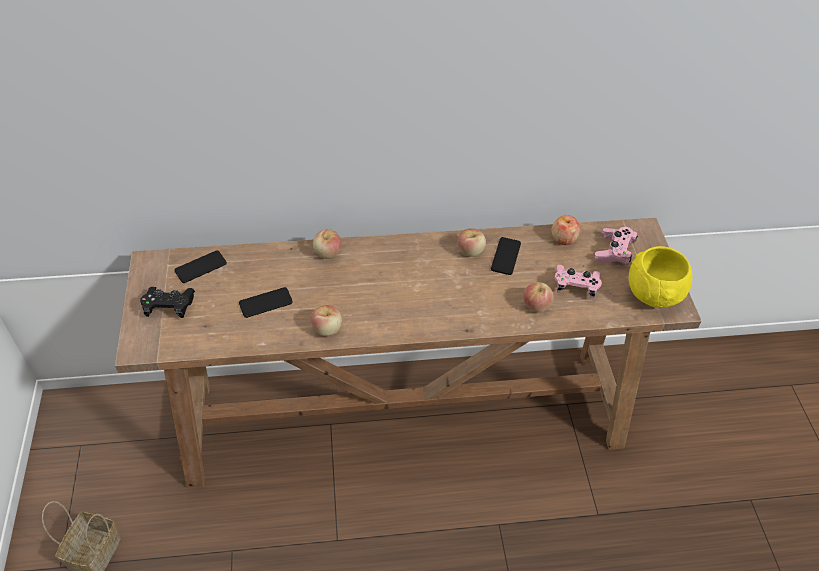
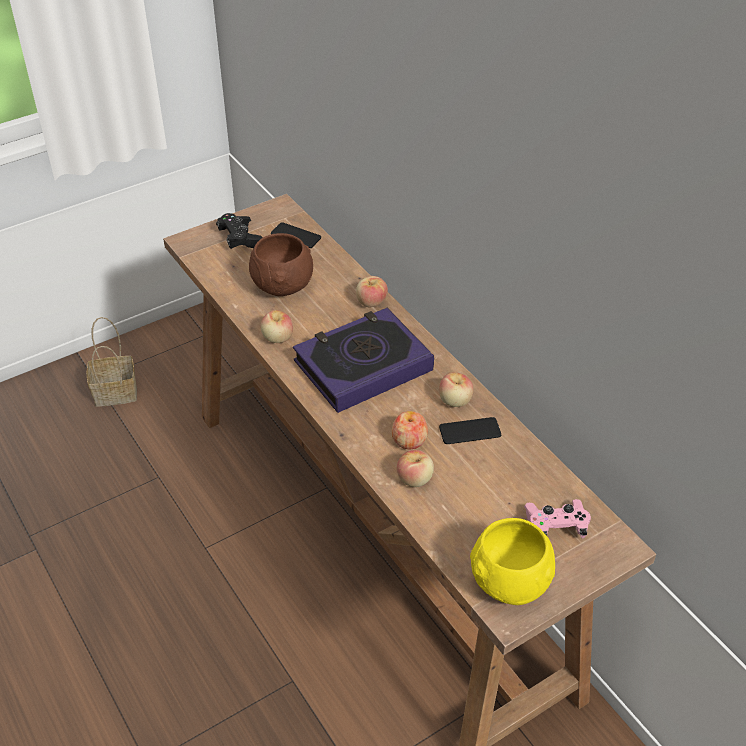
camera: 65 degrees right, 5 degrees down
(265, 303) = (282, 289): phone -> brown bowl
(398, 287) = (362, 365): none -> book
(563, 238) = (539, 472): apple -> apple (409, 440)
(575, 286) = (469, 505): pink game controller -> none

